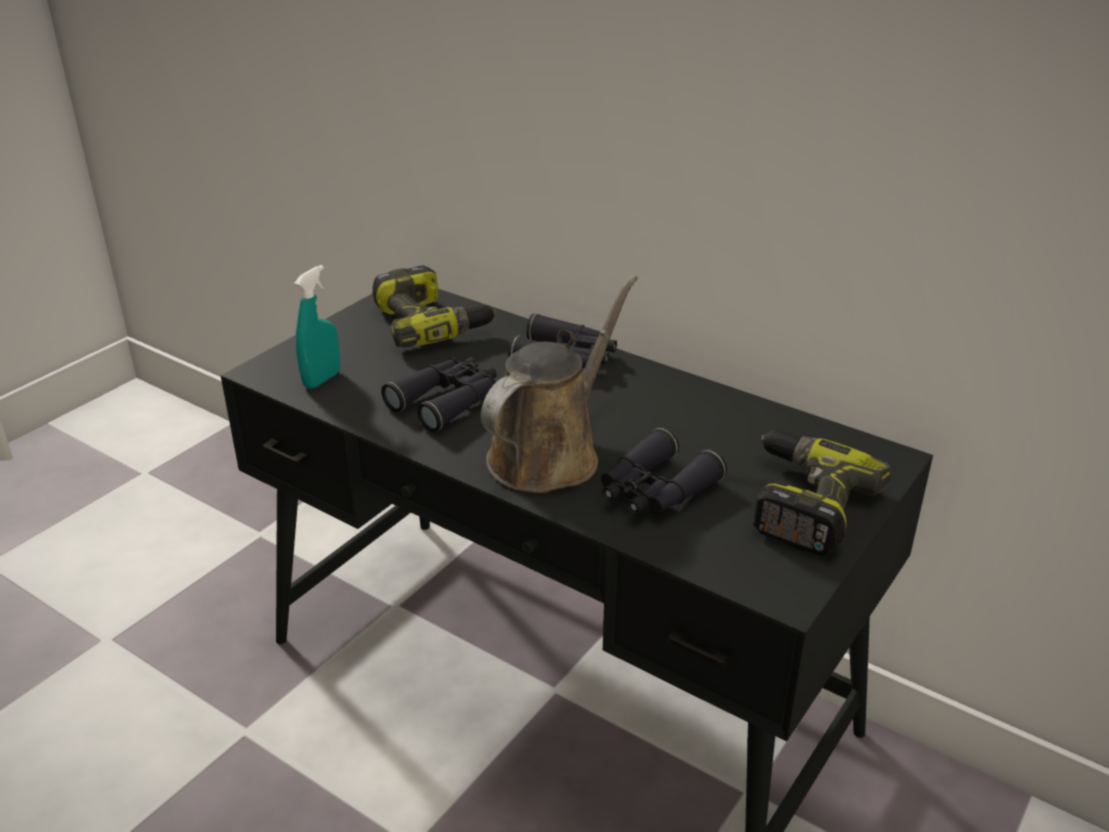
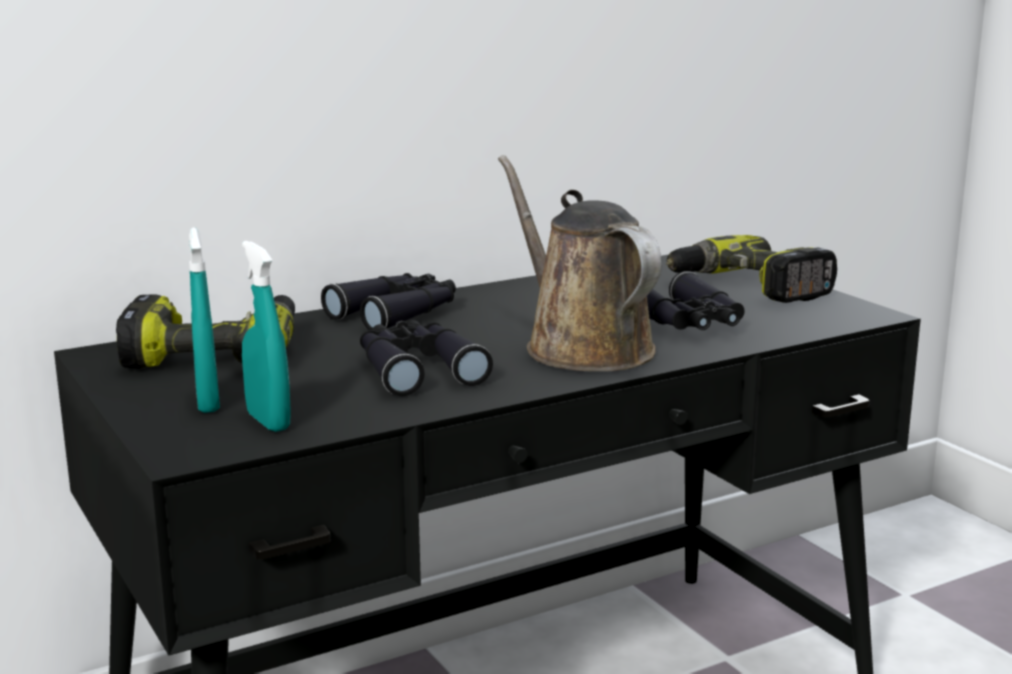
camera: 65 degrees left, 15 degrees down
(343, 350) = (208, 402): none -> turquoise spray bottle

